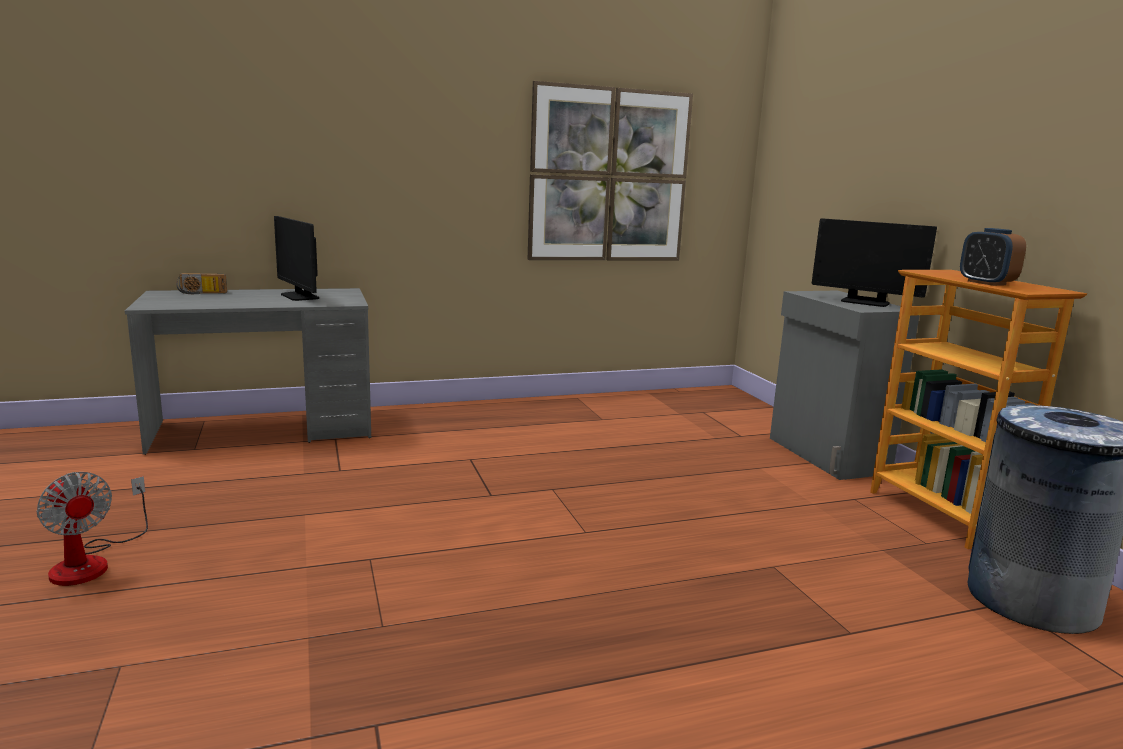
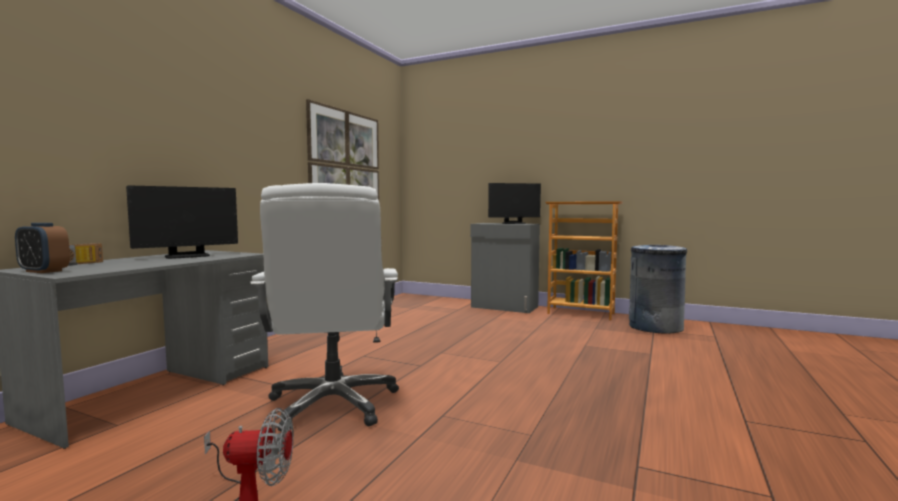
camera: 45 degrees left, 10 degrees down
(300, 296) = (187, 256): monitor -> monitor turned 45 degrees counterclockwise
(328, 499) = (333, 404): none -> white office chair
(986, 283) = (591, 201): alarm clock -> alarm clock (44, 271)

